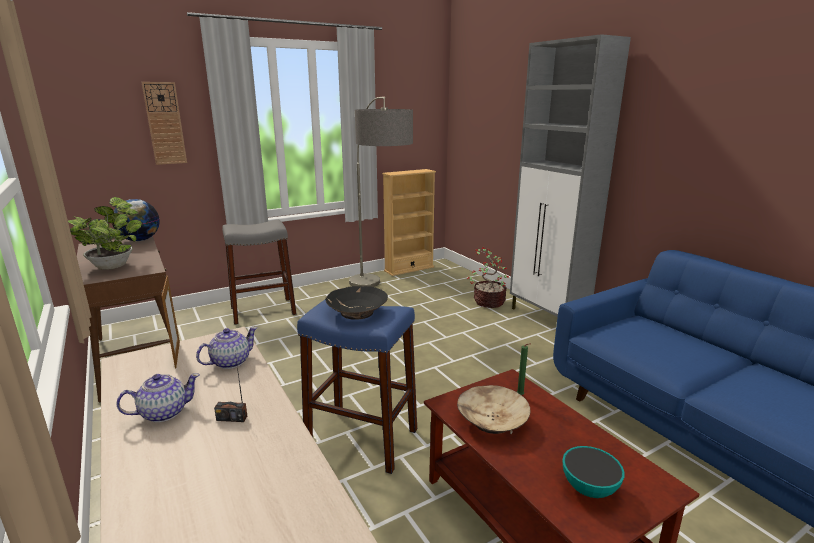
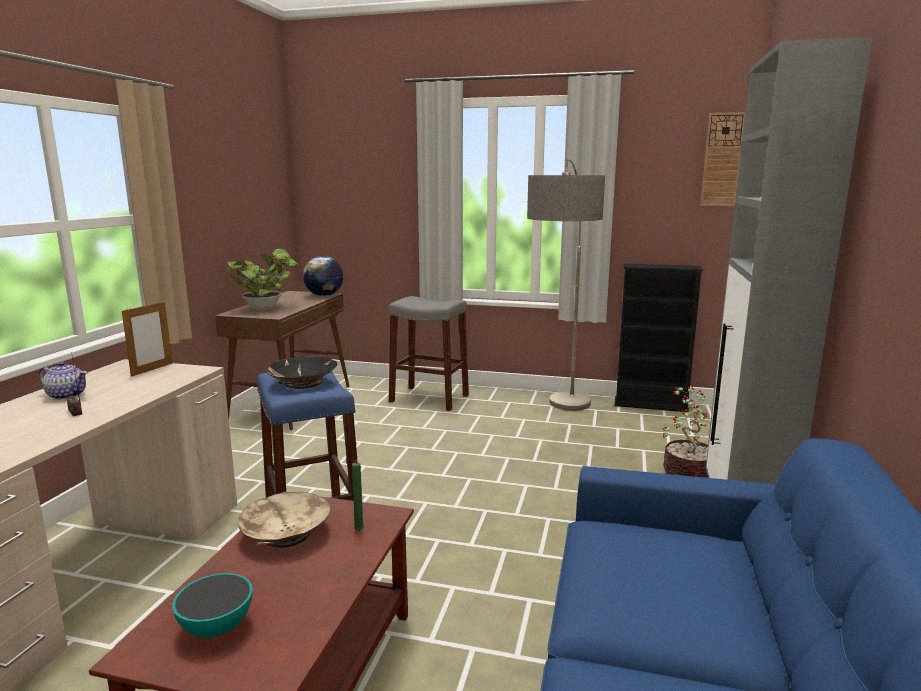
camera: 45 degrees right, 5 degrees down
(165, 123) = (381, 189): wall clock -> wall clock (722, 160)
(230, 362) = (157, 384): teapot -> none
(409, 269) = (650, 405): beige bookcase -> black bookcase

